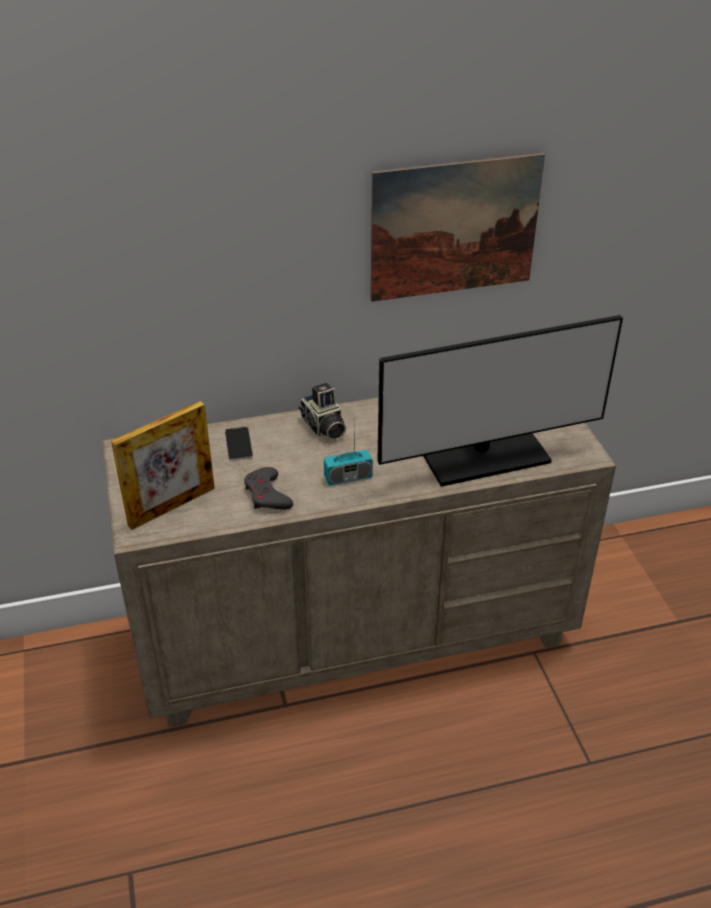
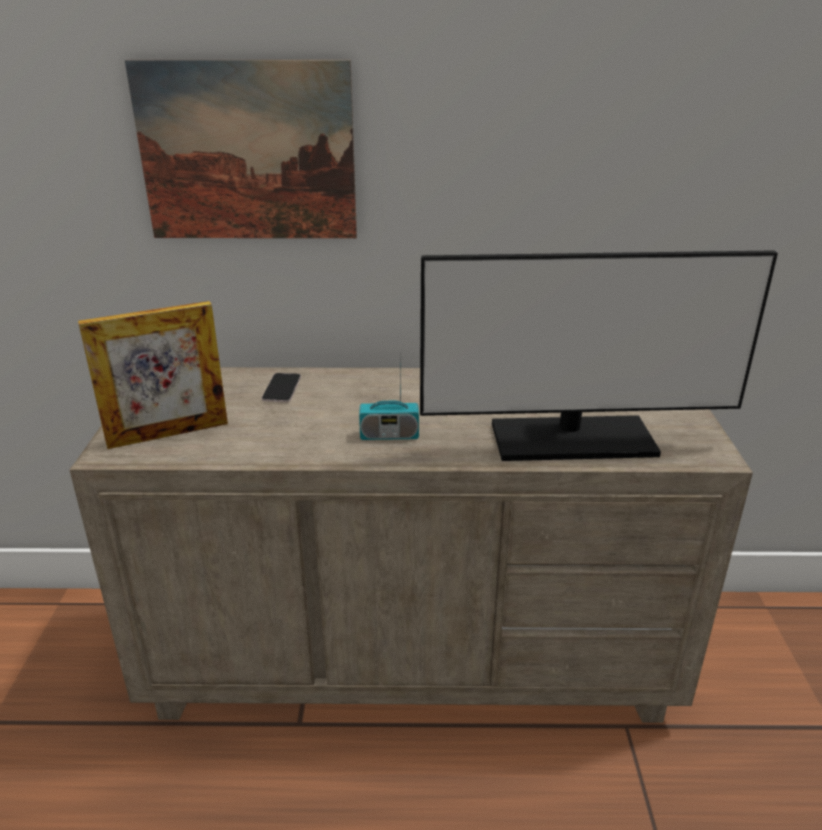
camera: 15 degrees right, 10 degrees down
(267, 495) = (283, 438): grey game controller -> none
(323, 428) = (386, 386): camera -> none
(454, 228) = (568, 155): picture -> picture (247, 153)

